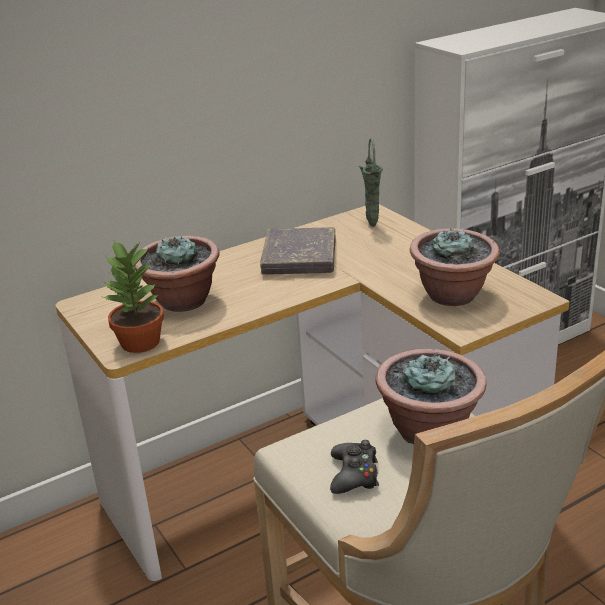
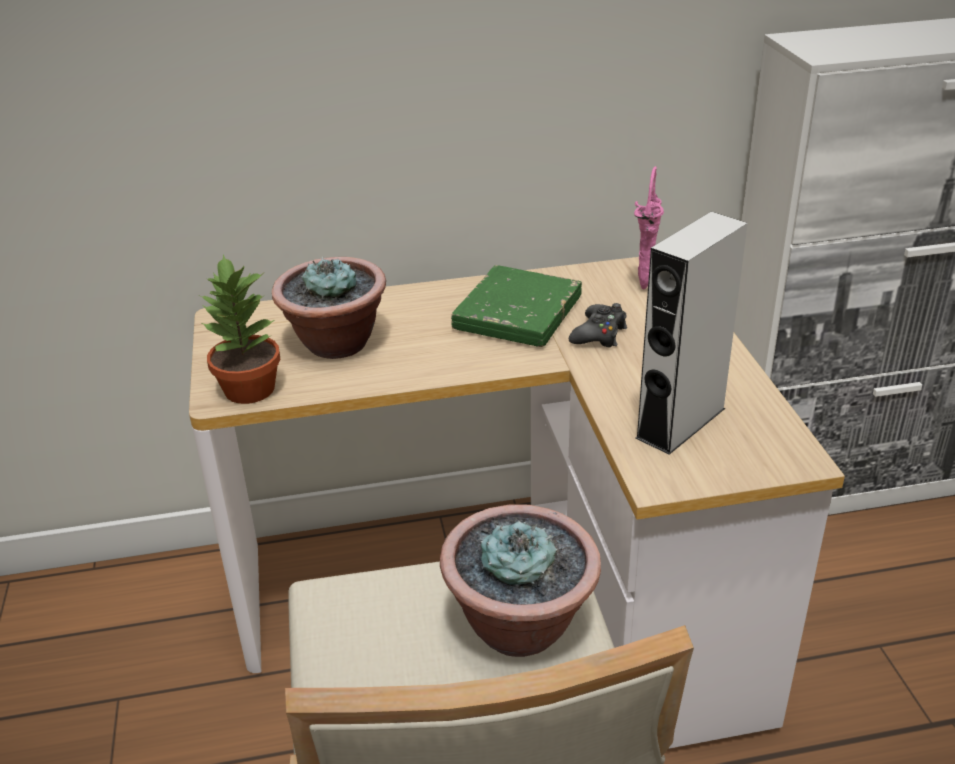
camera: 20 degrees right, 5 degrees up
(299, 257) = (517, 314): grey book -> green book
(354, 475) = (380, 661): black game controller -> black game controller (599, 334)
(371, 224) = (643, 285): green vase -> pink vase
(453, 295) = (680, 423): potted plant -> grey speaker

